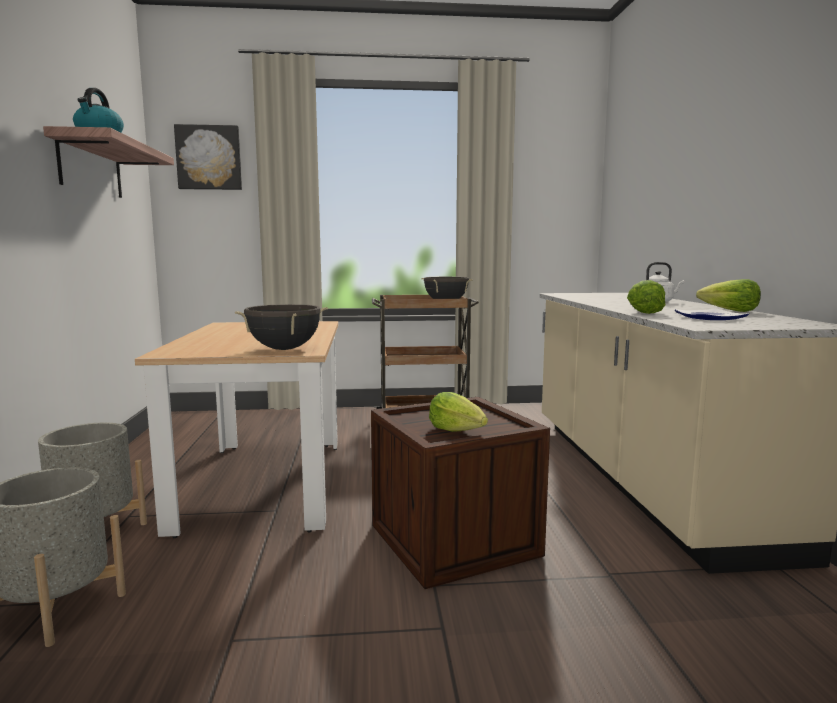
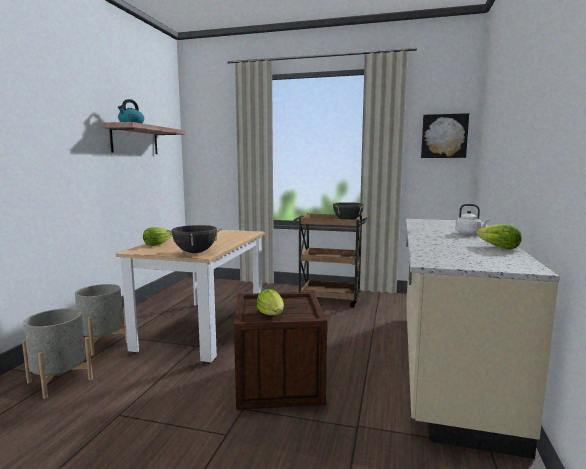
camera: 20 degrees right, 0 degrees up
(209, 158) = (212, 127): picture -> picture (444, 136)
(644, 312) = (425, 244): lettuce -> lettuce (157, 244)
(709, 318) = (458, 254): plate -> none

